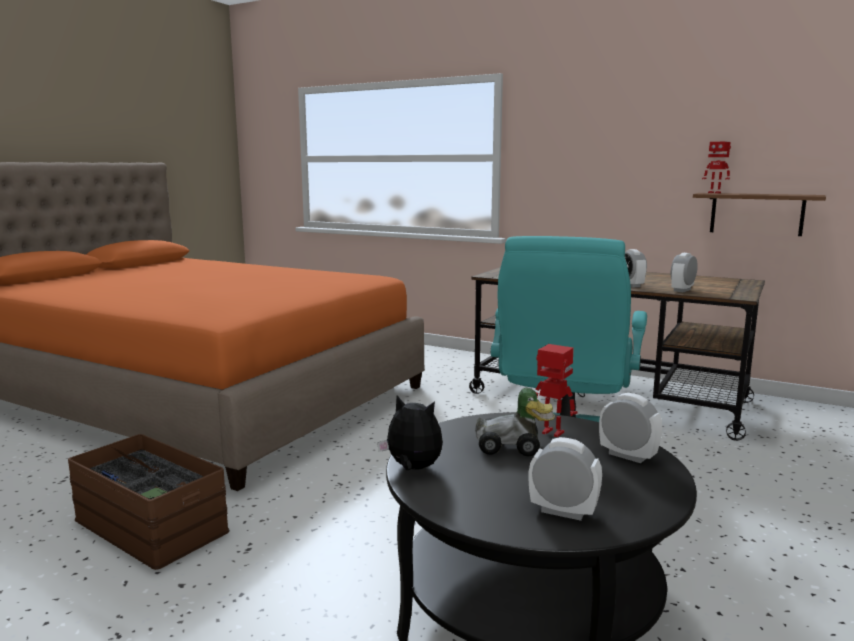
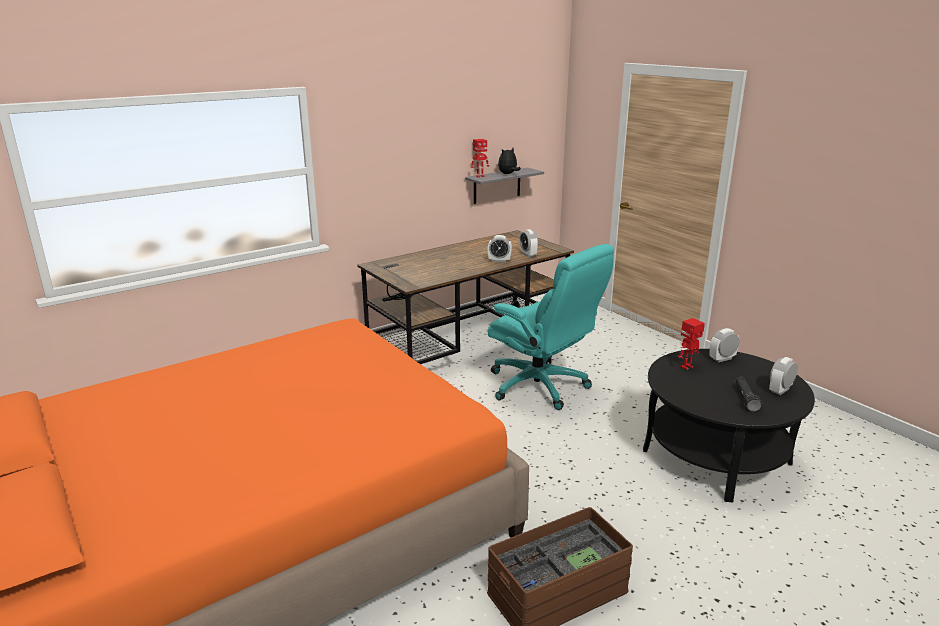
camera: 65 degrees left, 10 degrees up
(412, 468) = (725, 414): plush toy -> plush toy (508, 174)
(487, 481) = (745, 399): none -> black flashlight
(512, 448) = (704, 382): toy car -> none
(756, 214) = (497, 185): brown shelf -> grey shelf

